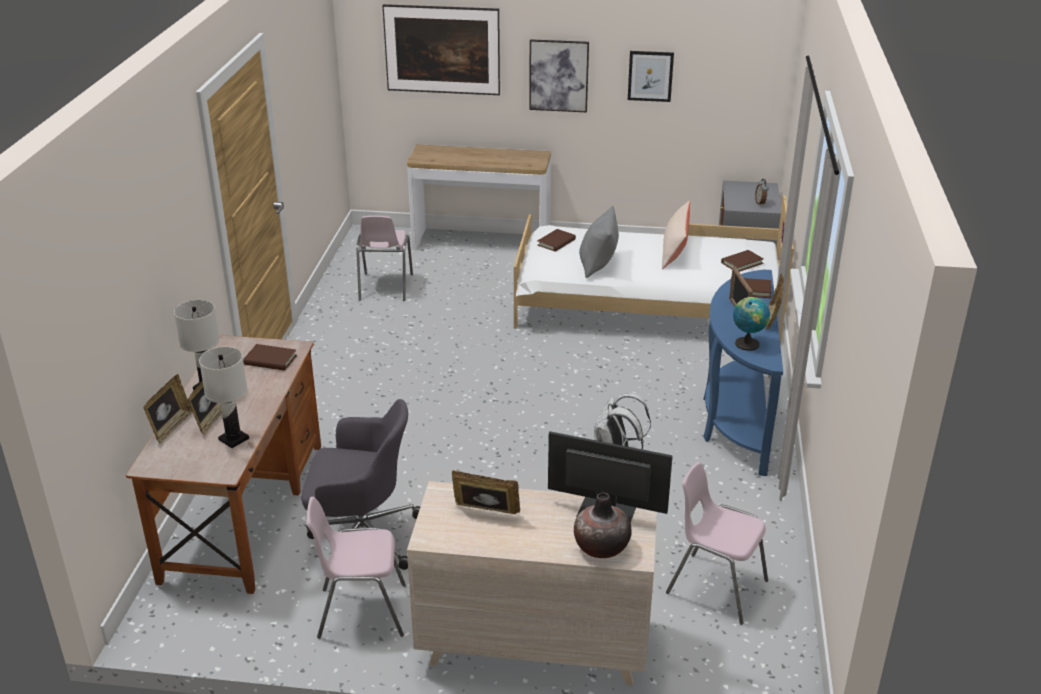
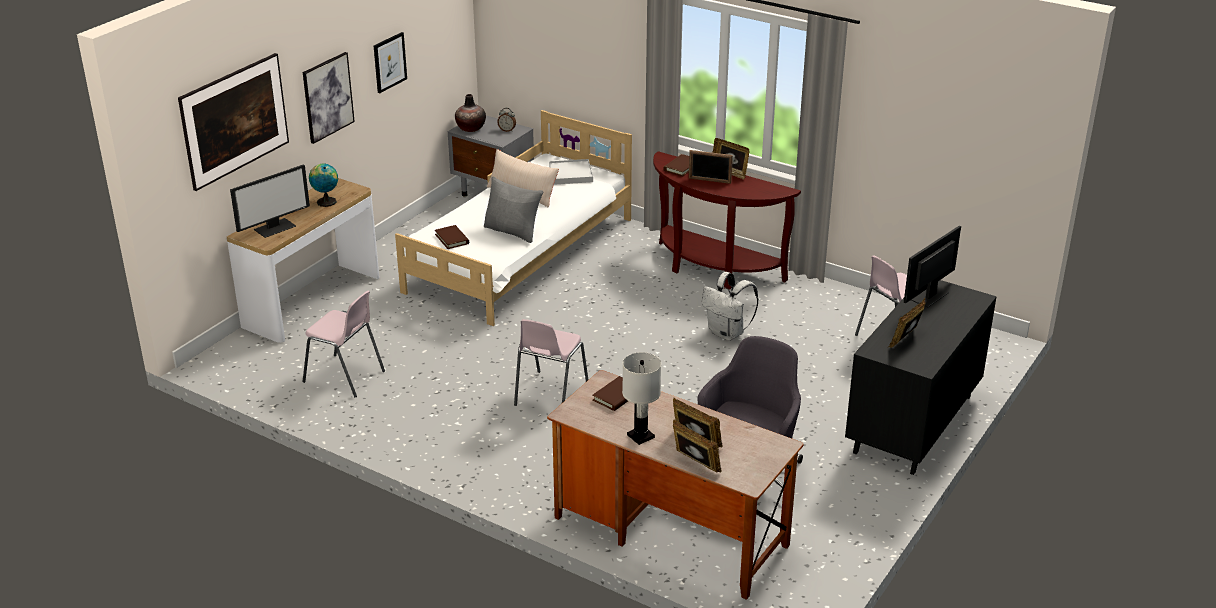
camera: 65 degrees left, 0 degrees up
(234, 439) = (736, 434): white table lamp -> none
(361, 611) = (839, 494): pink chair -> pink chair (550, 394)
(445, 155) = (275, 227): none -> monitor
(533, 644) = (913, 425): beige dresser -> black dresser
(601, 547) = (964, 307): vase -> vase (470, 128)
(736, 420) = (712, 269): blue console table -> brown console table
(742, 263) = (571, 174): brown book -> white tray
(747, 343) = (755, 190): globe -> globe (325, 201)

